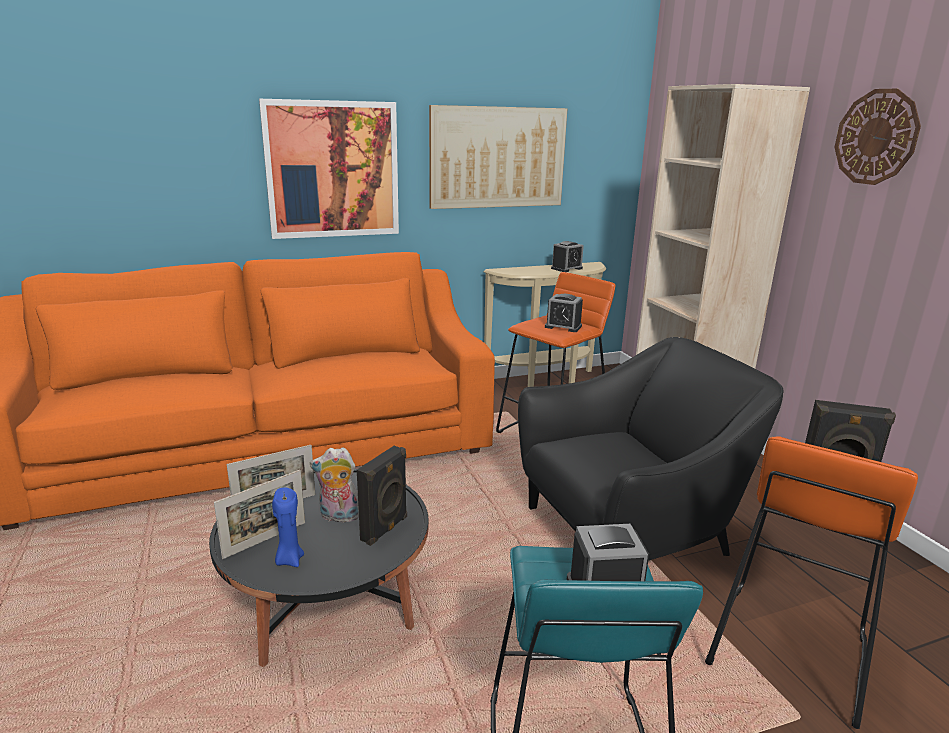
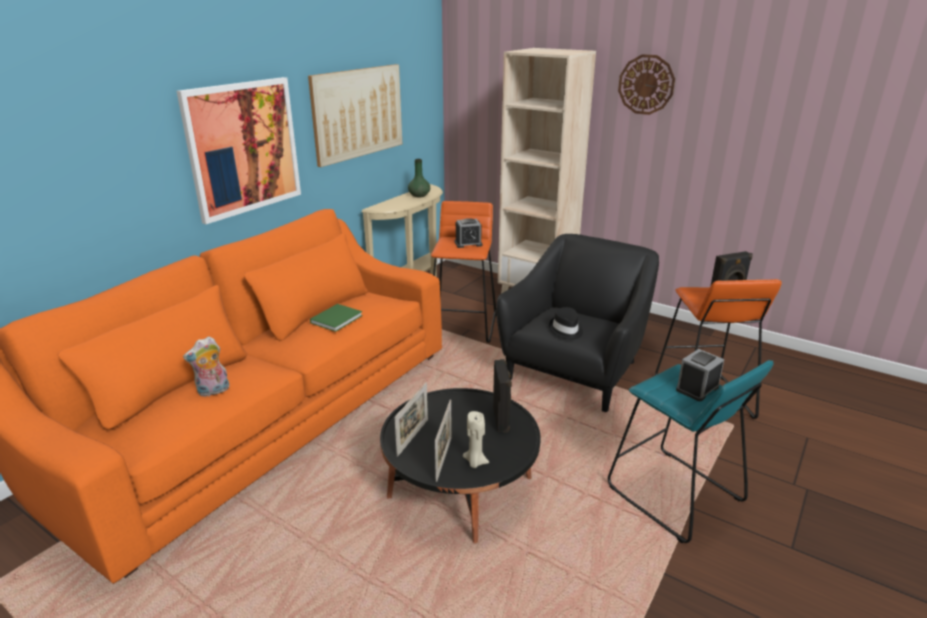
camera: 35 degrees left, 5 degrees up
(289, 560) = (475, 462): blue candle -> beige candle
(338, 517) = (463, 425): plush toy -> plush toy (213, 391)
(342, 363) = (337, 318): none -> green book
(566, 268) = (419, 195): alarm clock -> green vase
(593, 460) = (566, 330): none -> black hat

